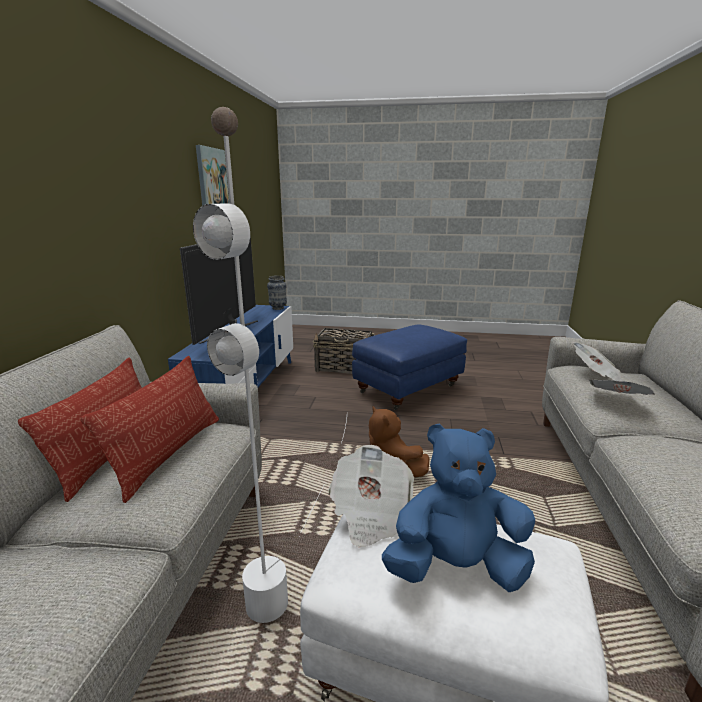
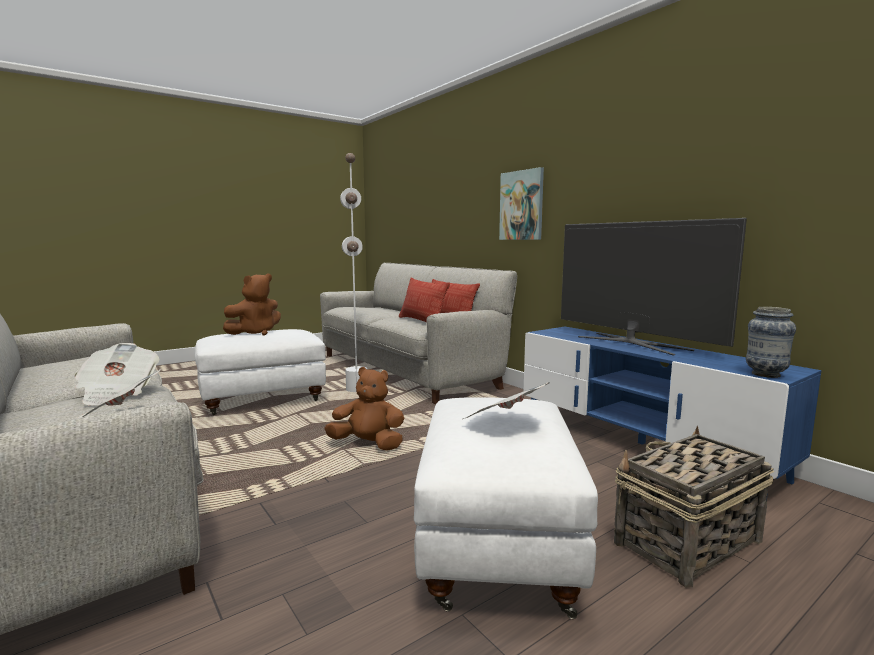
camera: 135 degrees right, 10 degrees down
(212, 183) = (731, 144): picture -> picture (522, 205)
(371, 514) = (303, 332): newspaper -> newspaper (504, 424)
(408, 391) = (496, 546): blue ottoman -> white ottoman
(456, 567) = (255, 333): blue plush toy -> brown plush toy

